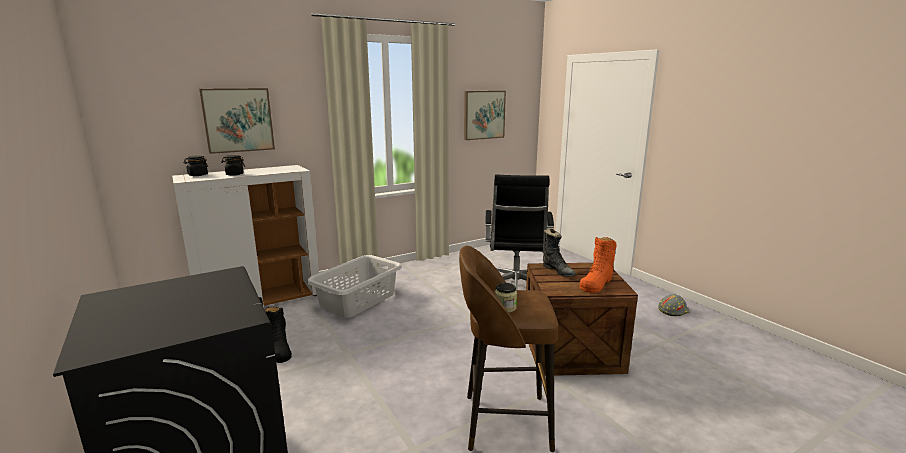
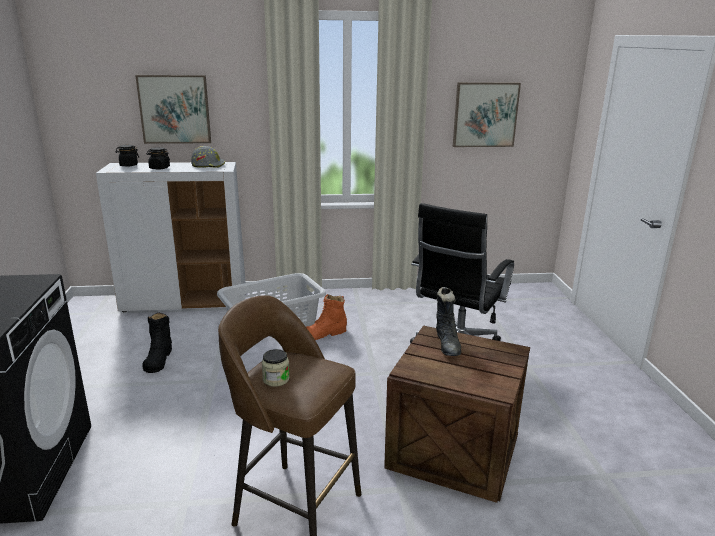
camera: 25 degrees right, 5 degrees up
(596, 283) = (477, 373): orange boot -> orange boot (323, 334)
(672, 310) = (656, 435): grey hard hat -> grey hard hat (208, 165)

